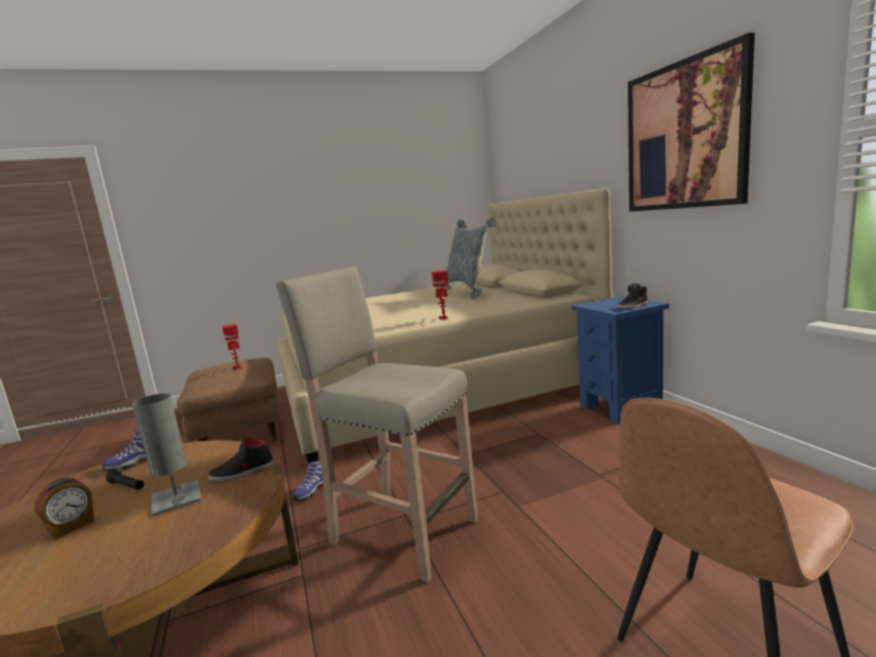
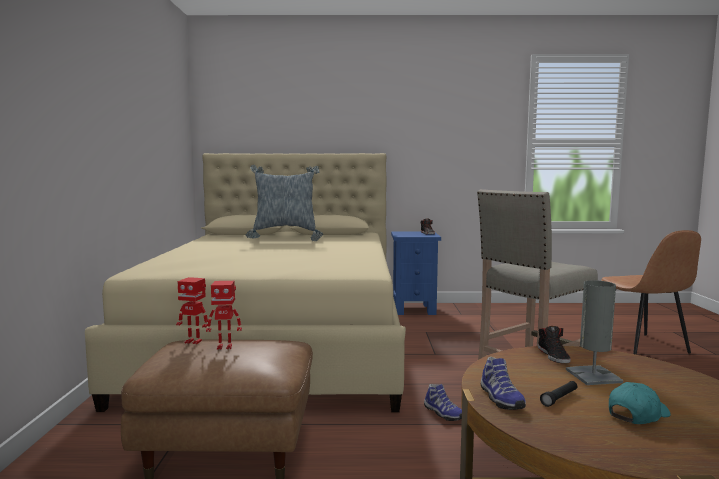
camera: 70 degrees left, 5 degrees down
(71, 527) = (637, 414): alarm clock -> turquoise cap
(443, 318) = (370, 249): toy robot -> toy robot (194, 341)
(684, 136) = (444, 129): picture -> none

